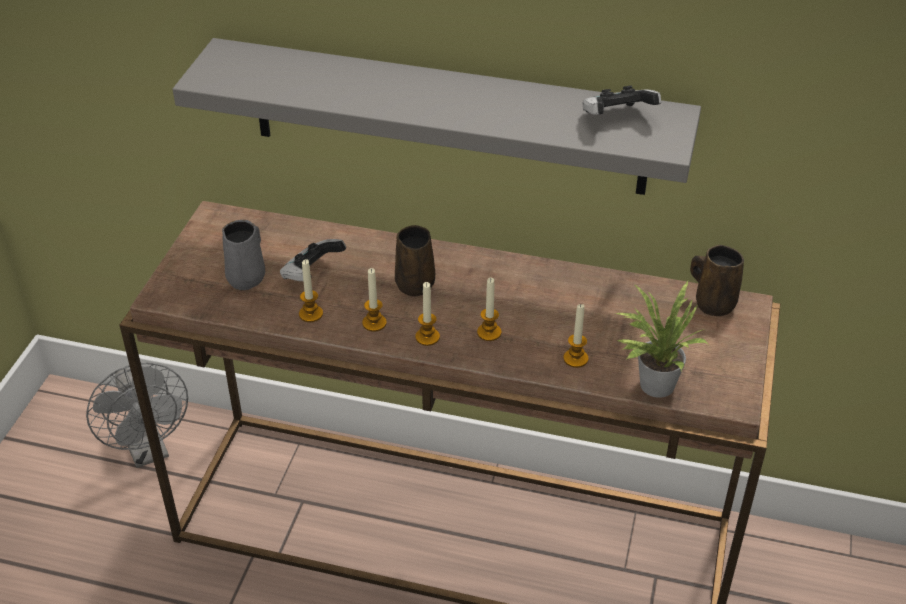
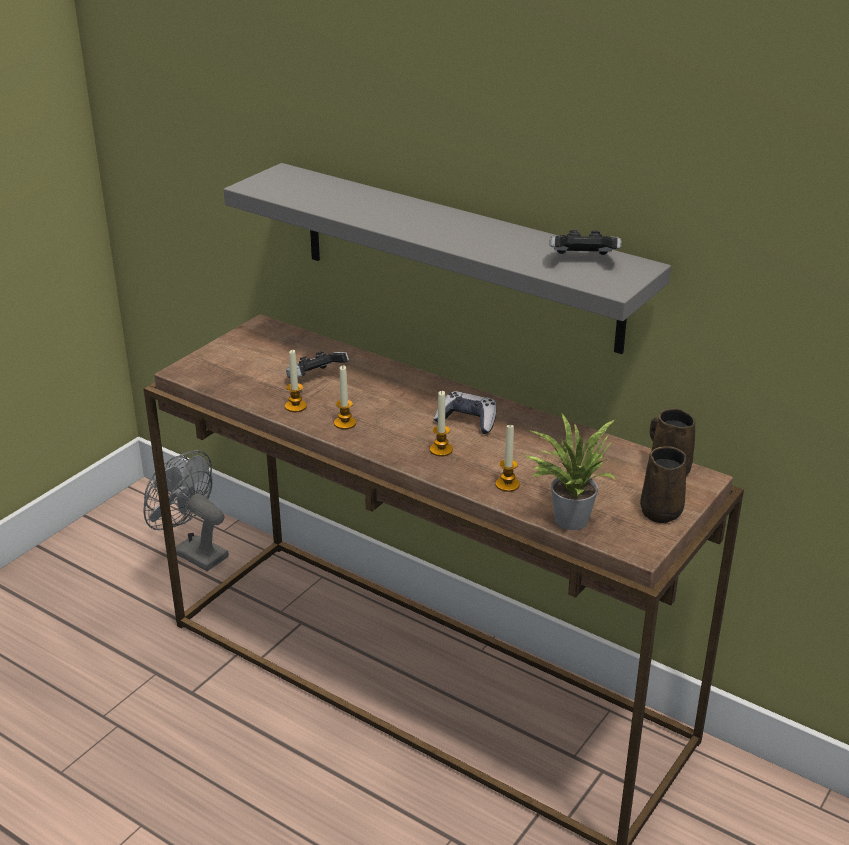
camera: 20 degrees right, 10 degrees down
(149, 451) = (192, 552): grey fan -> grey fan turned 135 degrees clockwise
(247, 277) = (261, 371): grey mug -> none
(416, 283) = (400, 402): brown mug -> brown mug (662, 510)
(427, 337) = (384, 442): candle -> none
(495, 290) = (467, 421): none -> game controller

